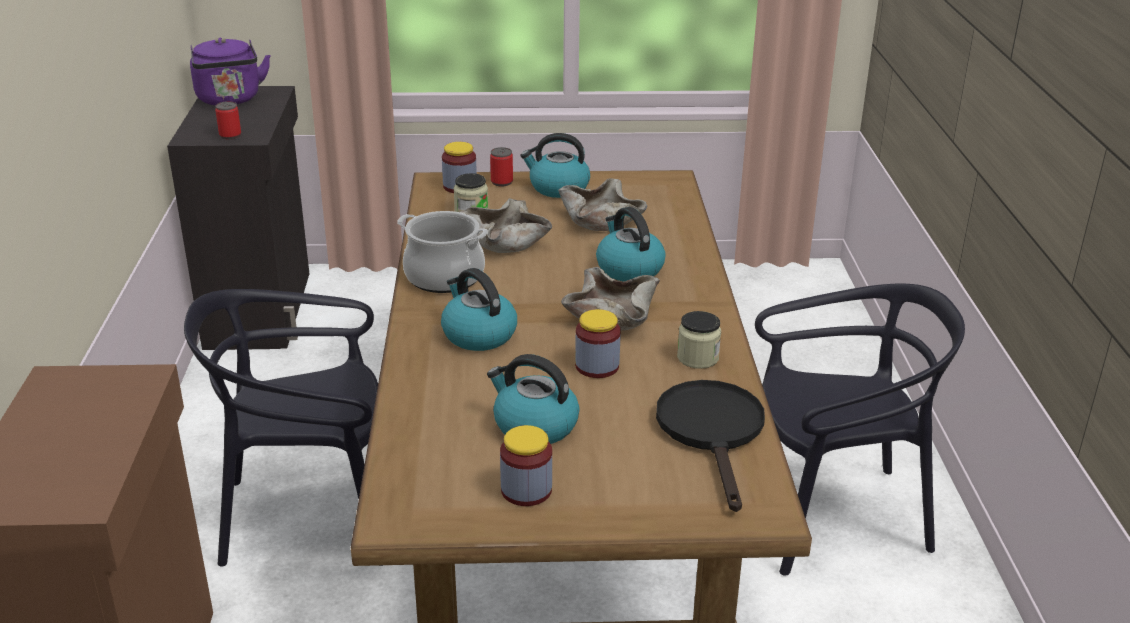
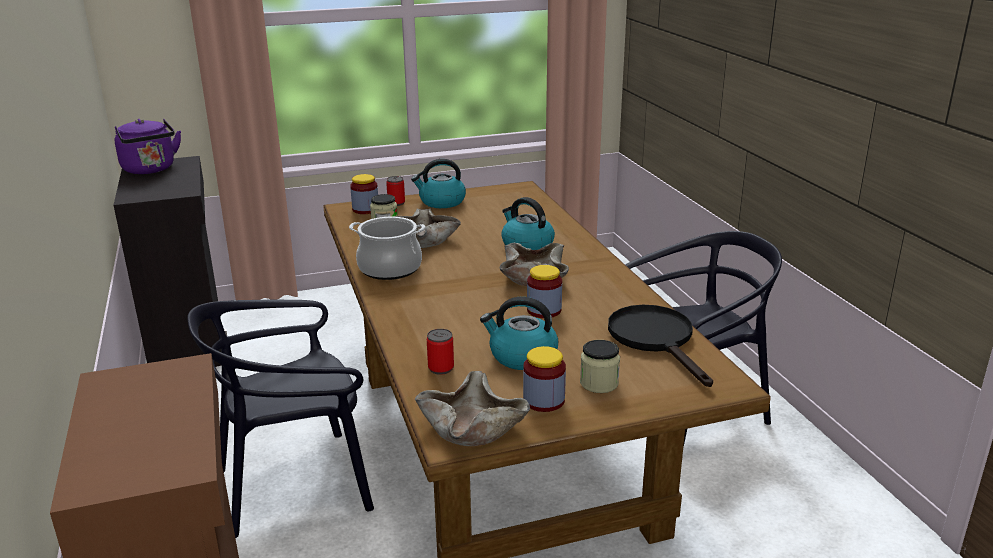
camera: 15 degrees left, 5 degrees down
(230, 135) = (165, 192): can -> can (441, 368)
(478, 334) = (440, 302): kettle -> none
(601, 220) = (487, 218): beige bowl -> beige bowl (473, 427)
(697, 358) = (613, 294): jar -> jar (599, 383)

